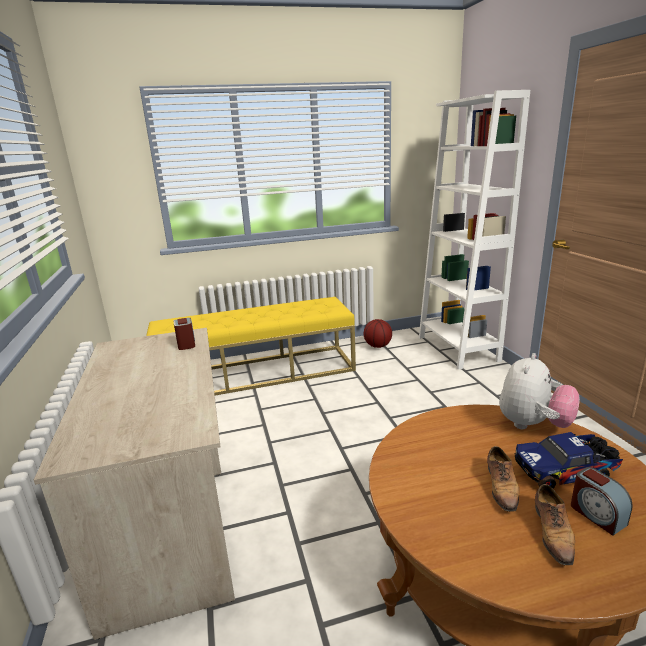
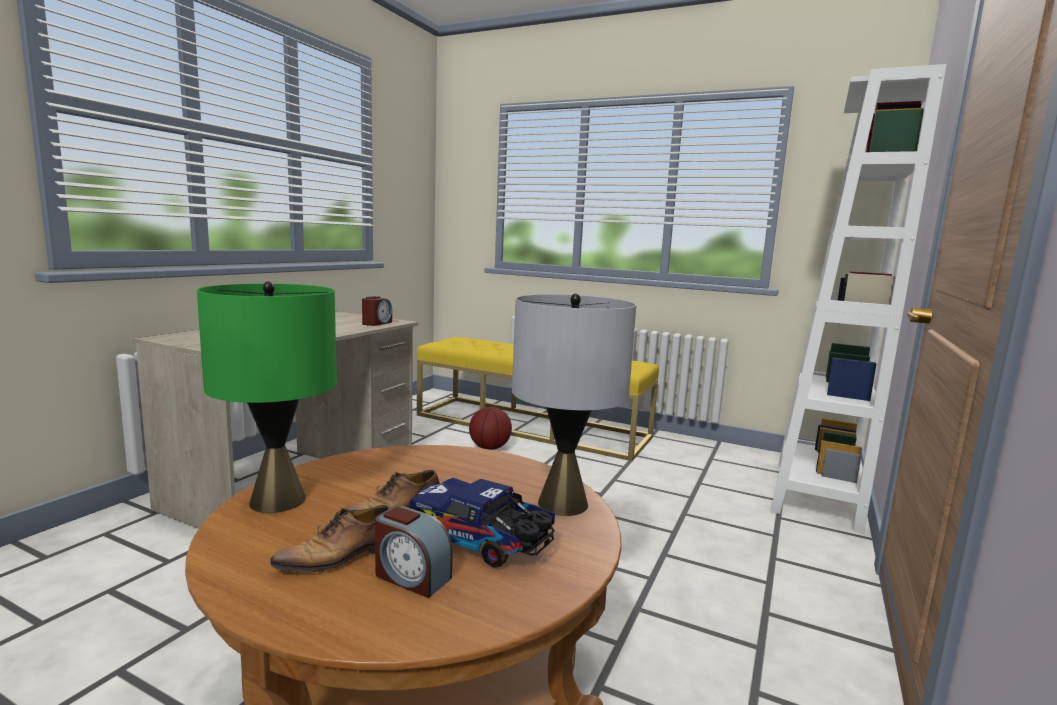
camera: 40 degrees right, 10 degrees down
(378, 346) = (703, 452): basketball -> basketball (490, 448)
(438, 530) = (278, 501): none -> green table lamp
(533, 425) = (563, 503): plush toy -> grey table lamp
(597, 515) = (411, 577): alarm clock -> alarm clock turned 75 degrees counterclockwise

